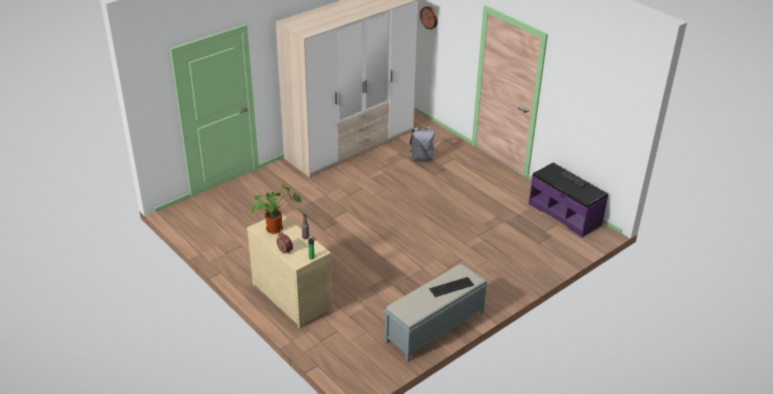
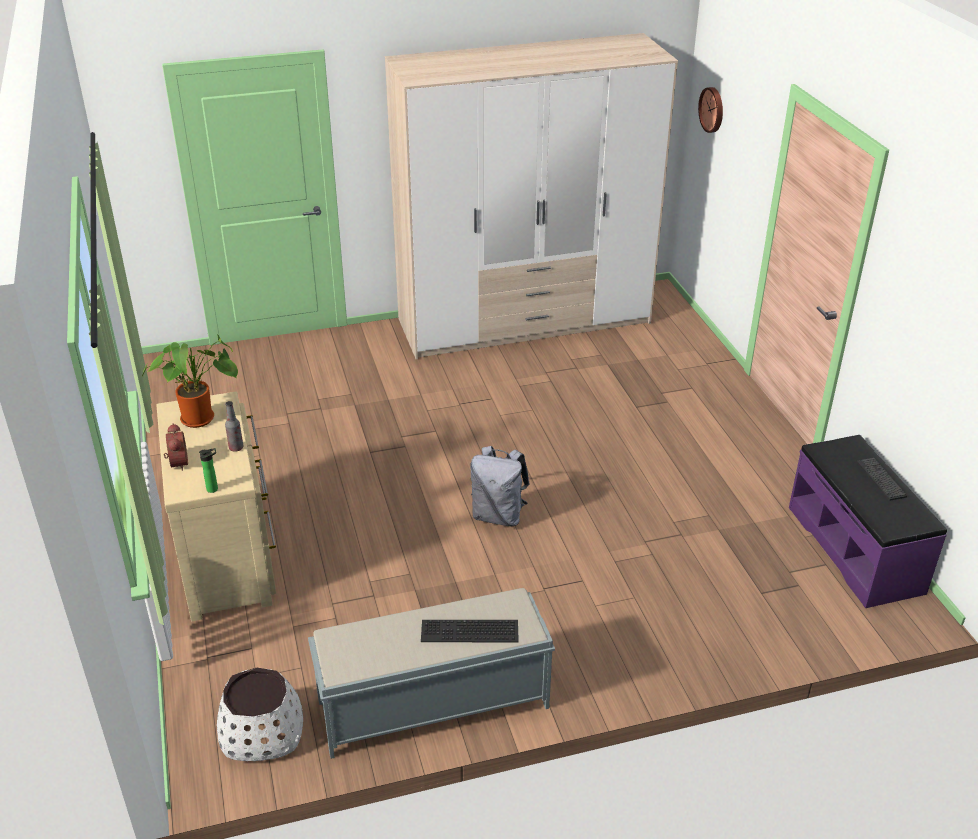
camera: 25 degrees right, 0 degrees up
(370, 361) = (262, 731): none -> white planter
(421, 158) = (633, 372): grey backpack -> grey backpack (498, 515)

